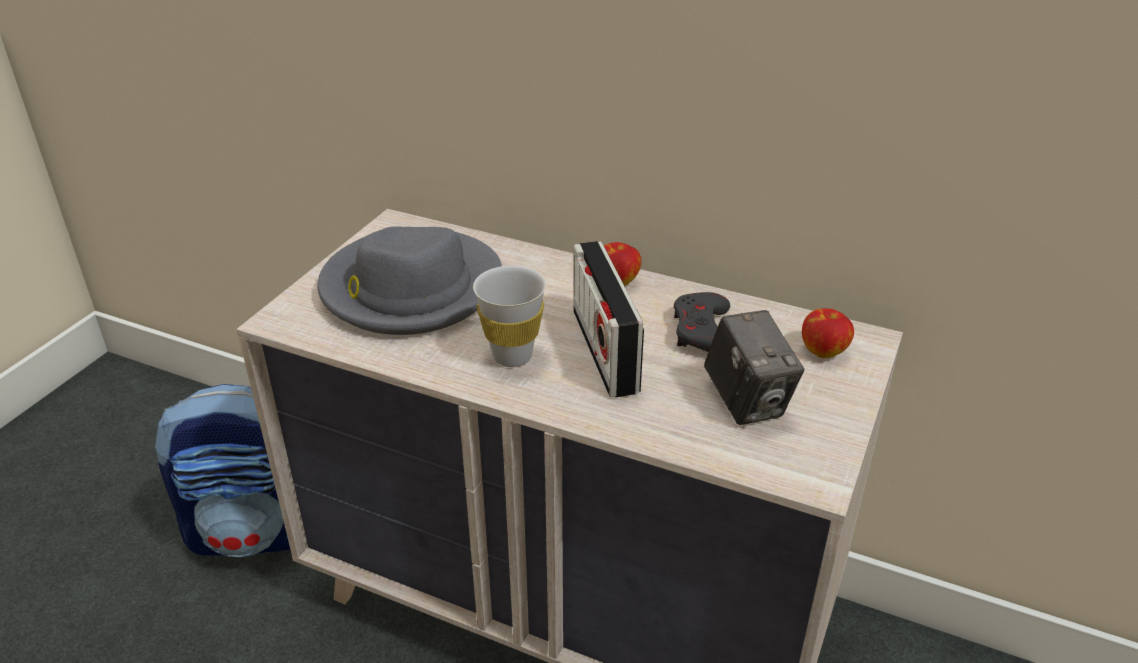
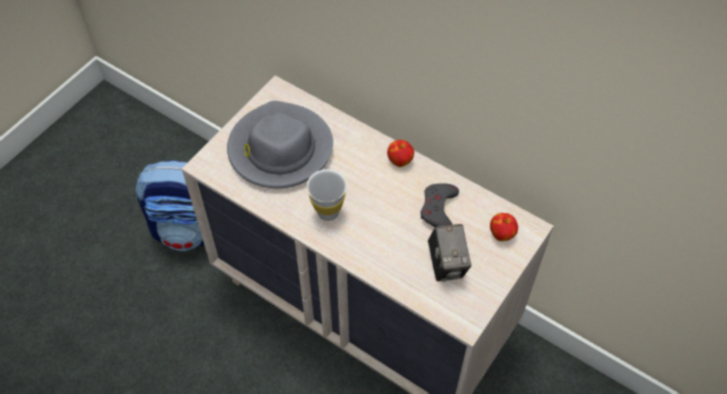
camera: 10 degrees right, 20 degrees up
(604, 351) = (379, 215): radio -> none

